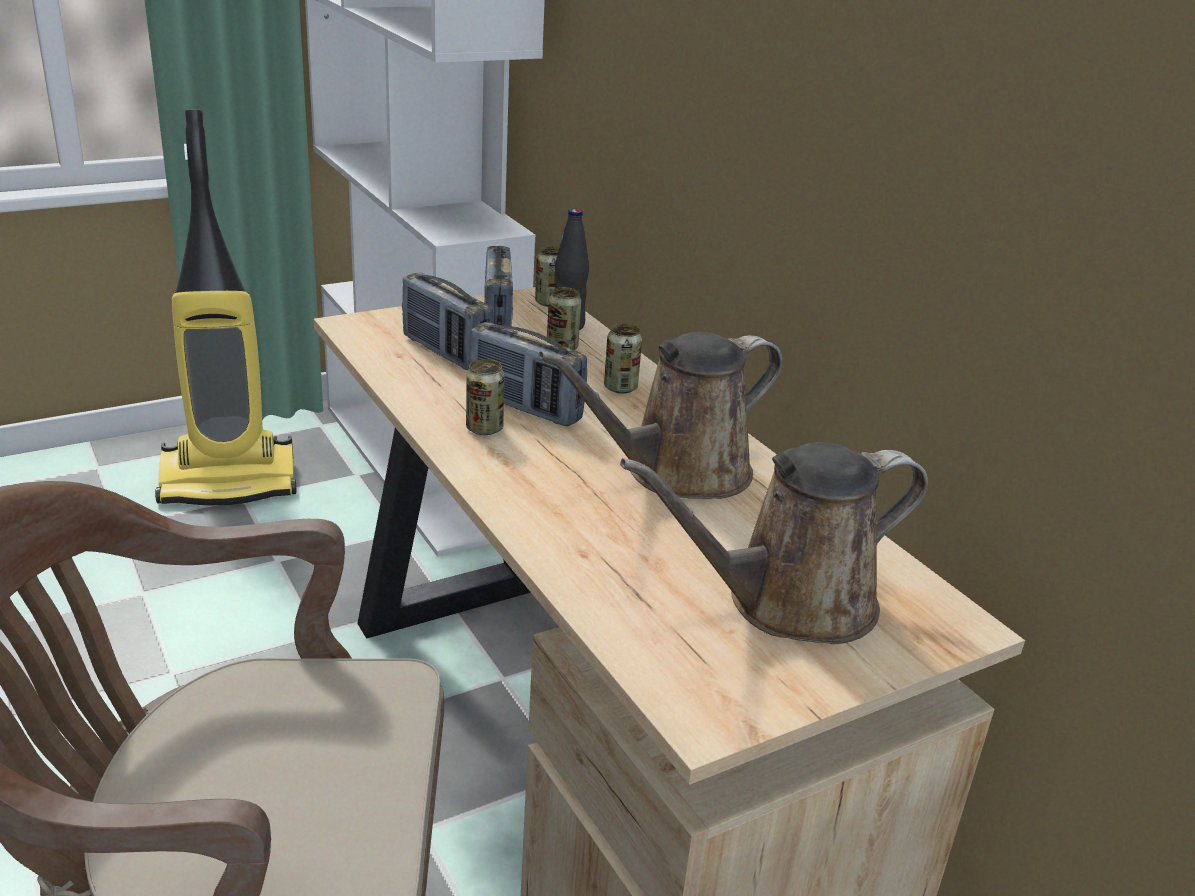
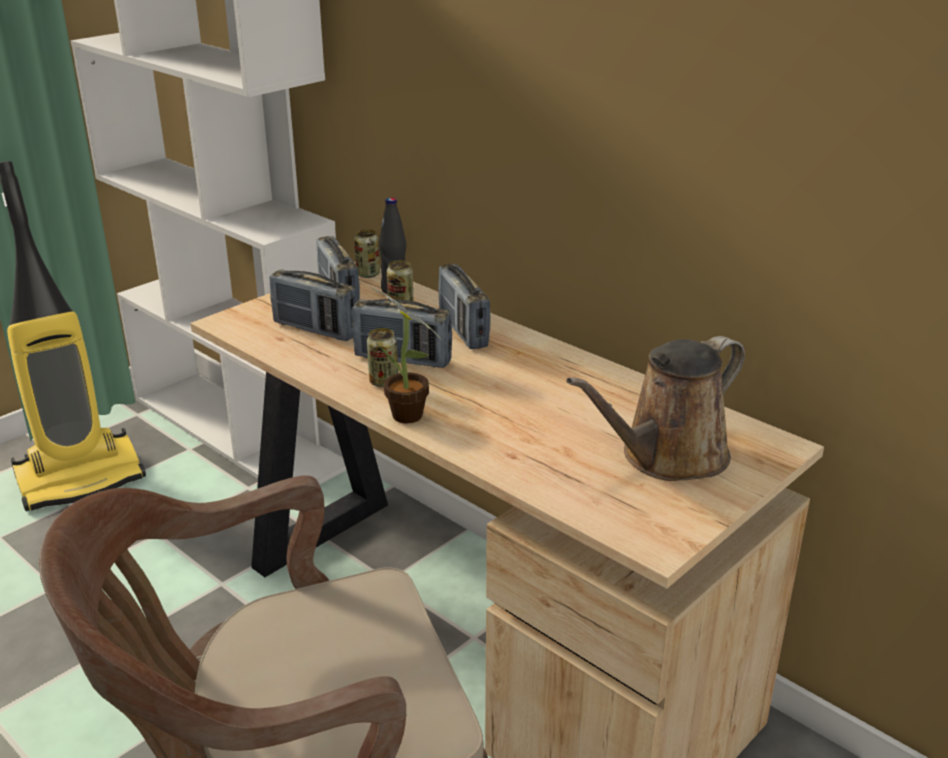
camera: 15 degrees left, 0 degrees up
(485, 478) = (409, 418): none -> potted plant
(620, 388) = (463, 330): can -> radio
(677, 473) = (542, 385): brown watering can -> none

